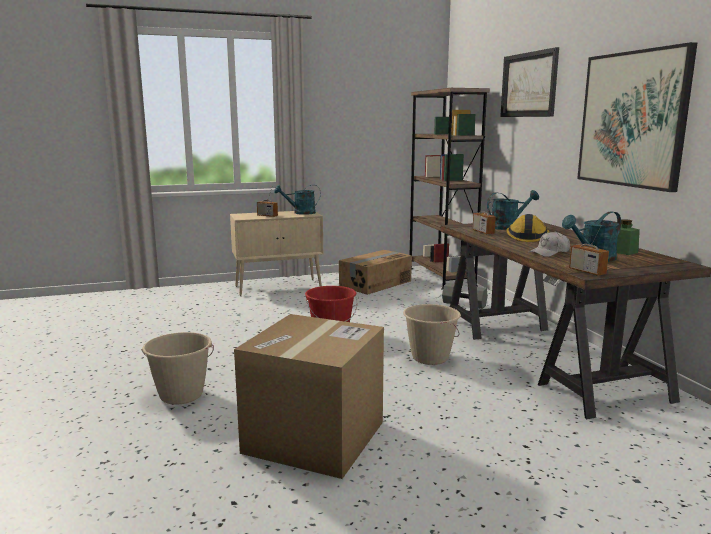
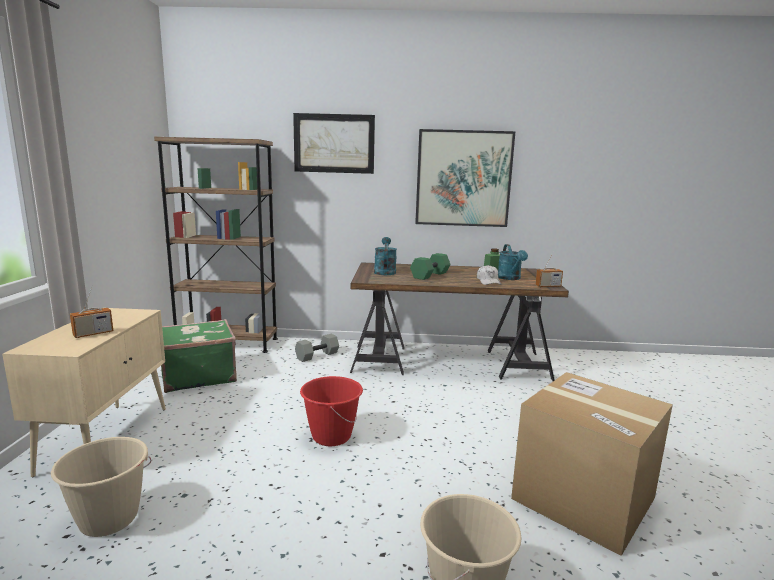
camera: 70 degrees left, 0 degrees up
(300, 213) = (114, 315): turquoise watering can -> none
(375, 283) = (198, 376): cardboard box -> green suitcase
(430, 358) = (431, 402): beige bucket -> beige bucket (109, 519)
(483, 232) = (399, 279): radio -> none
(527, 237) = (430, 275): hard hat -> green dumbbell

